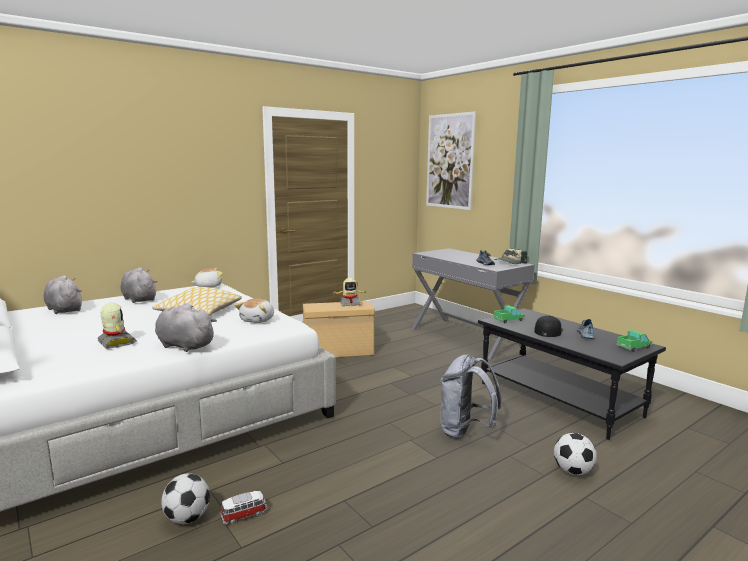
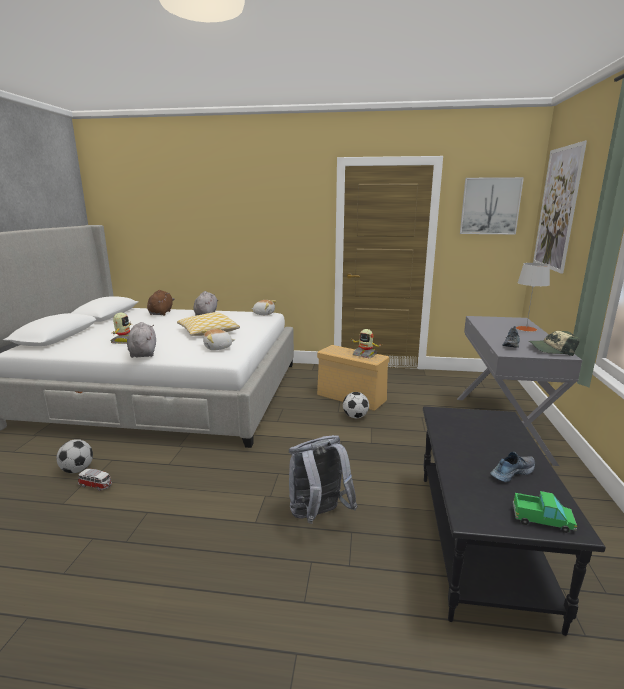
camera: 45 degrees right, 5 degrees up
(64, 309) = (161, 313): grey plush toy -> brown plush toy
(389, 159) = (490, 206): none -> picture
(467, 254) = (526, 329): none -> grey table lamp
(508, 320) = (456, 418): toy truck -> none
(548, 331) = (472, 448): black cap -> none
(573, 471) = (337, 620): football -> football (355, 416)

